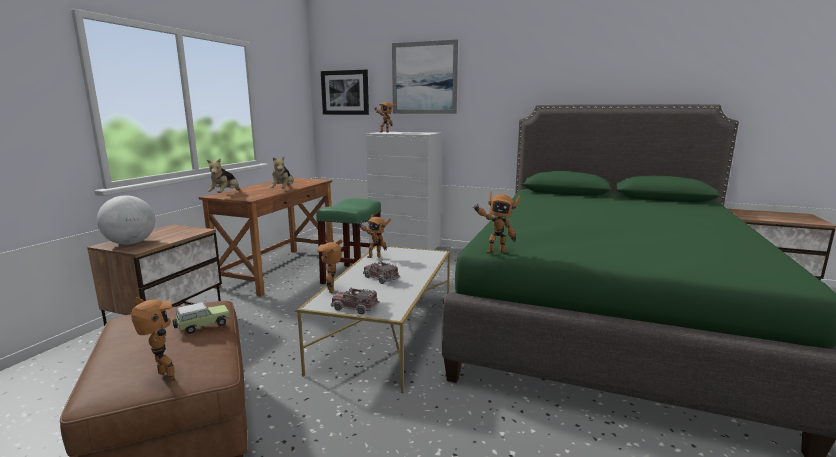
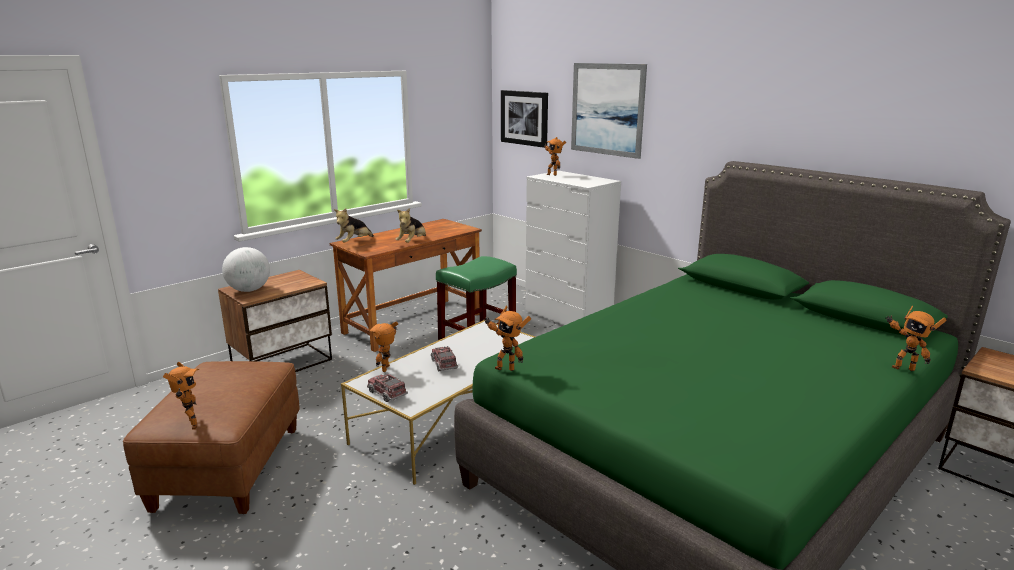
camera: 25 degrees right, 5 degrees up
(202, 326) = (246, 386): toy car -> none
(374, 256) = (466, 335): toy robot -> toy robot (903, 368)

